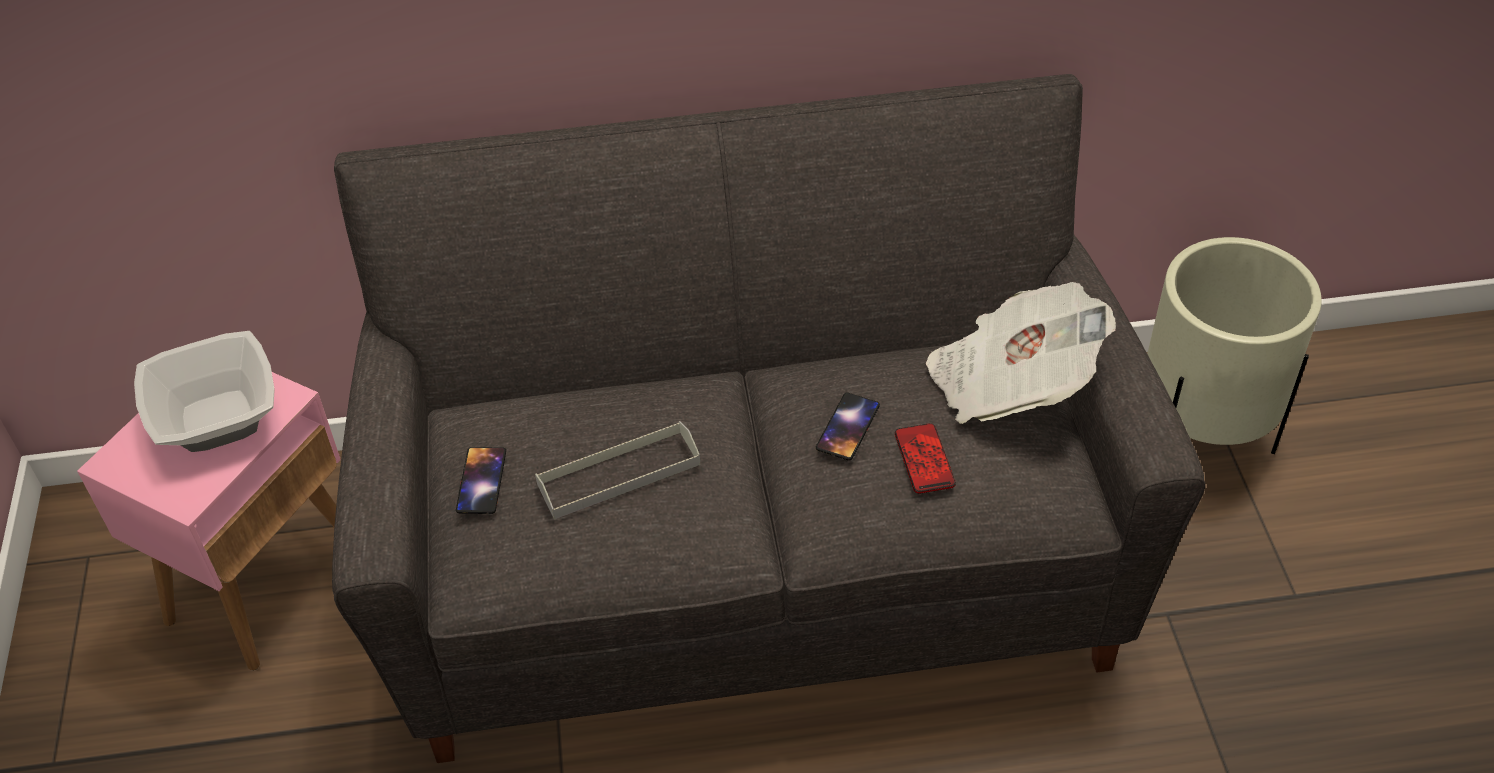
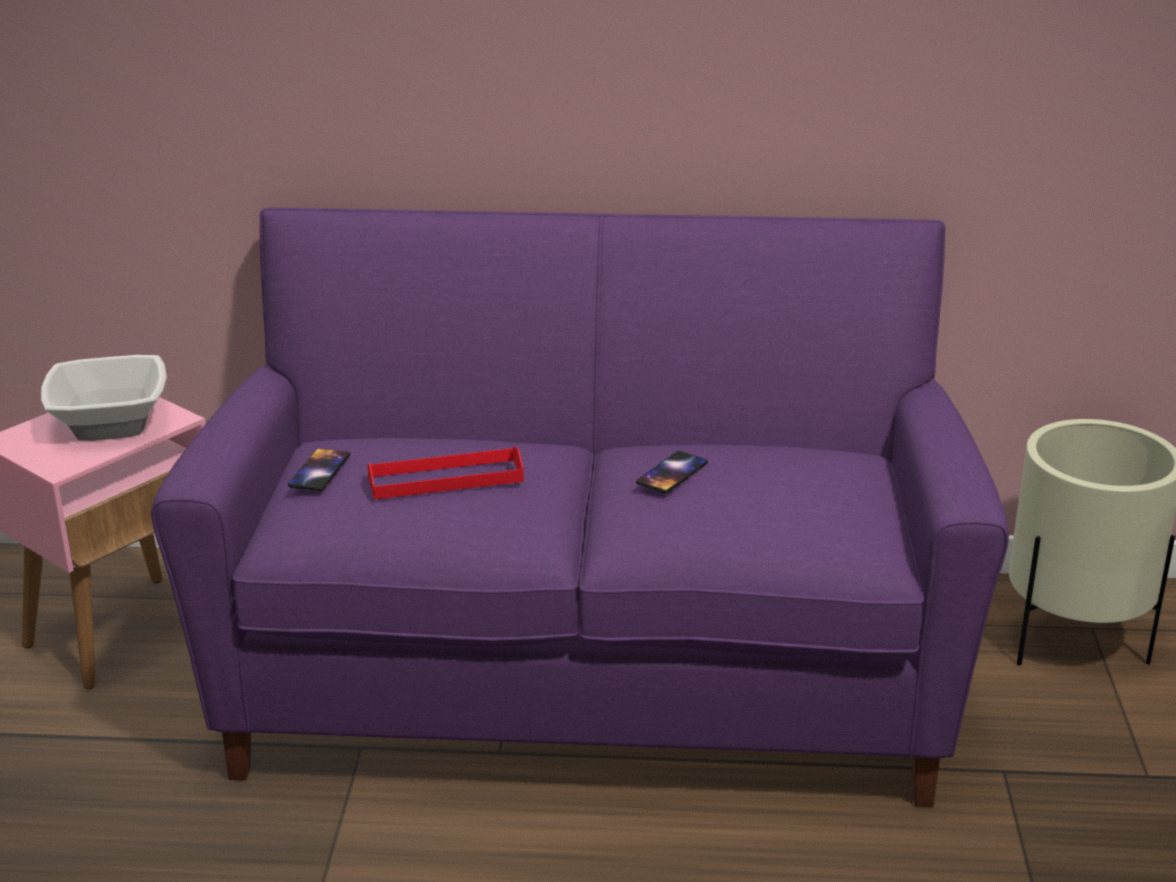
camera: 10 degrees right, 20 degrees down
(619, 474) = (445, 479): grey tray -> red tray
(754, 562) = (589, 676): grey sofa -> purple sofa
(924, 459) = (738, 500): phone -> none
(1011, 383) = (840, 463): newspaper -> none

